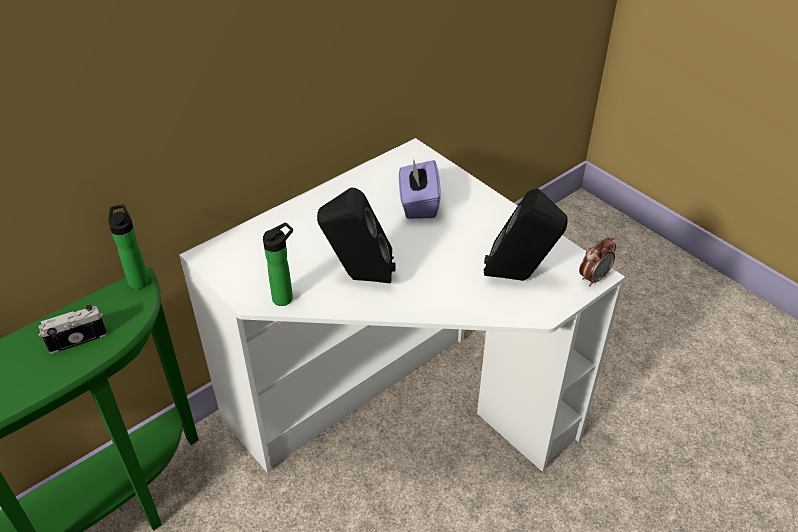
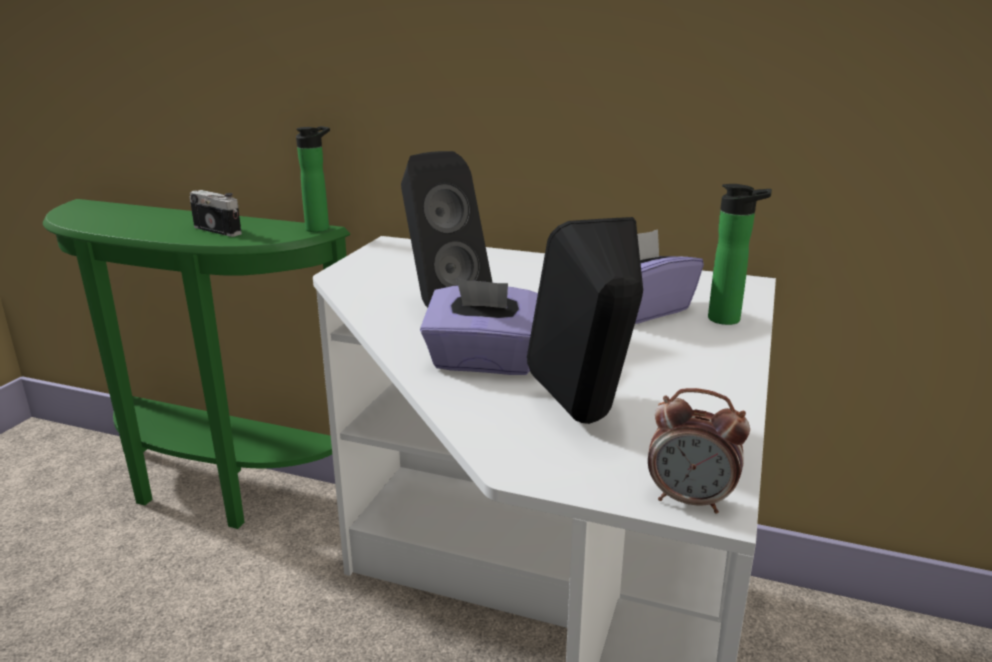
camera: 60 degrees right, 20 degrees down
(285, 297) = (361, 288): bottle -> bottle (729, 320)
(437, 285) = (485, 362): none -> purple tissue box

